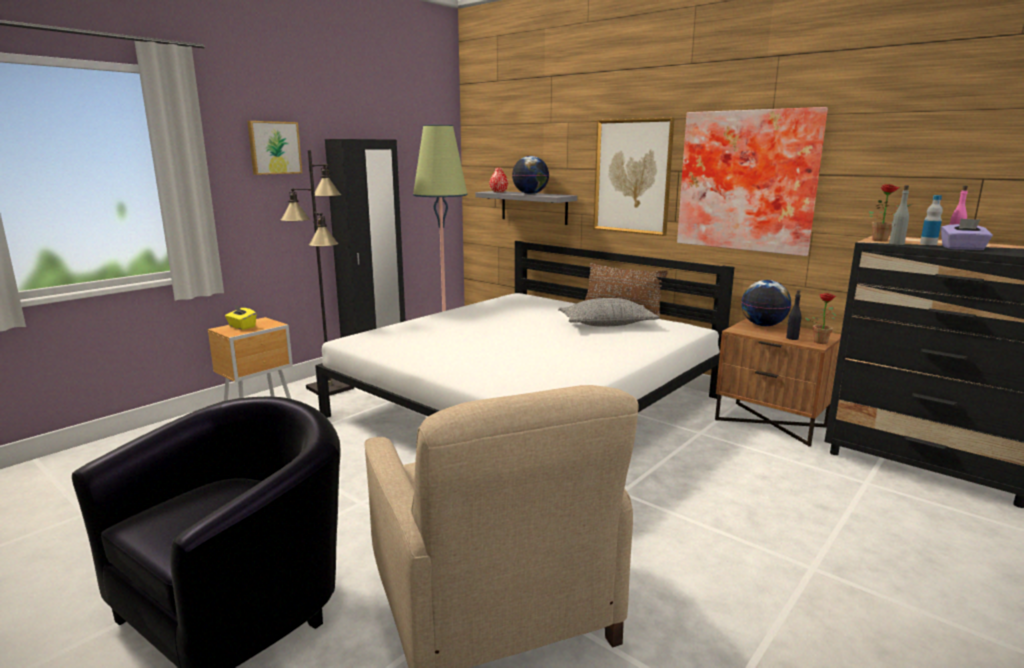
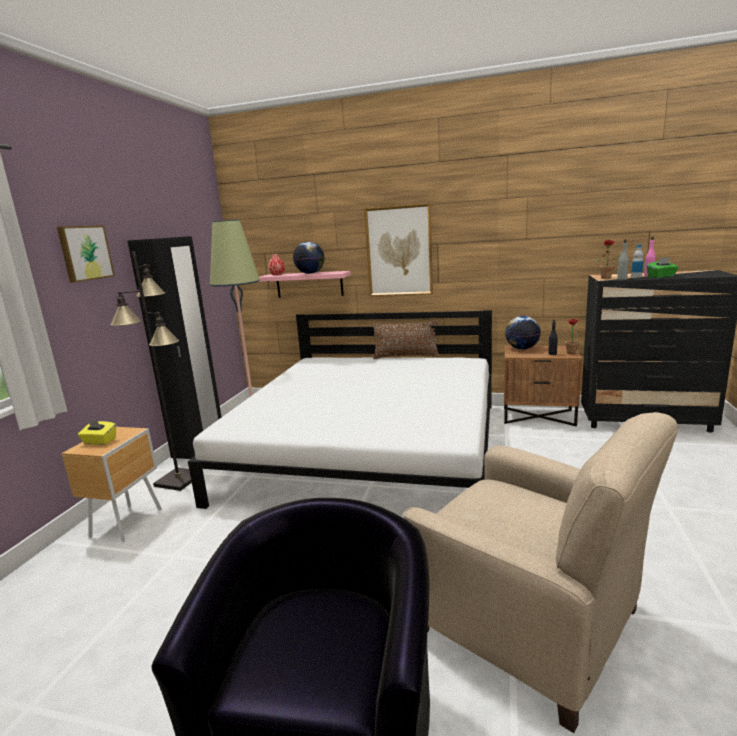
camera: 25 degrees left, 0 degrees up
(534, 207) = (309, 284): grey shelf -> pink shelf
(607, 325) = (413, 369): grey pillow -> none
(748, 181) = (494, 246): picture -> none
(963, 248) = (661, 277): purple tissue box -> green tissue box

